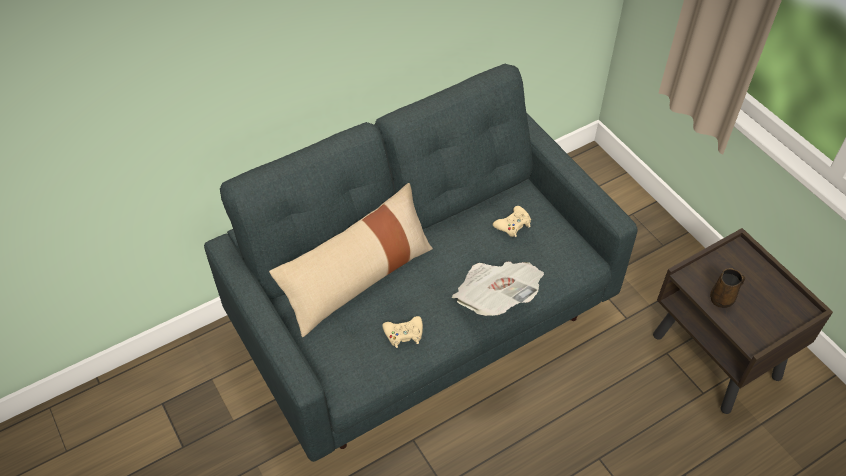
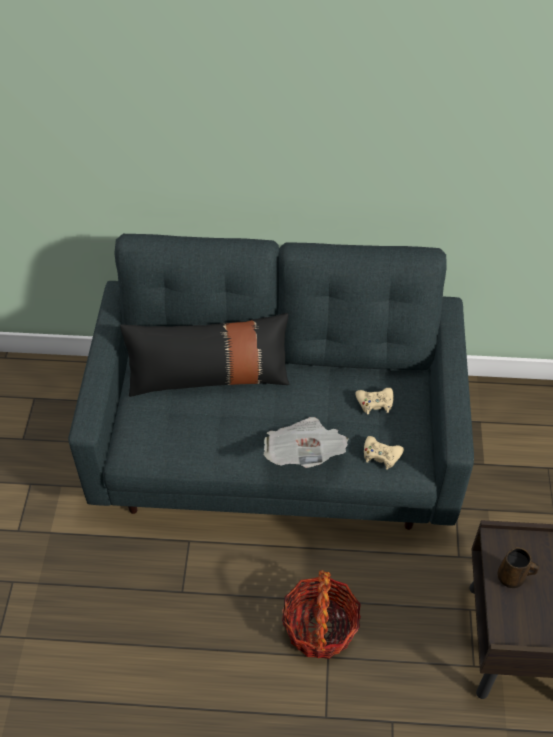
camera: 35 degrees right, 0 degrees up
(358, 279) = (209, 376): beige pillow -> black pillow
(404, 334) = (205, 440): beige game controller -> beige game controller (381, 455)
(574, 439) = (320, 627): none -> basket

